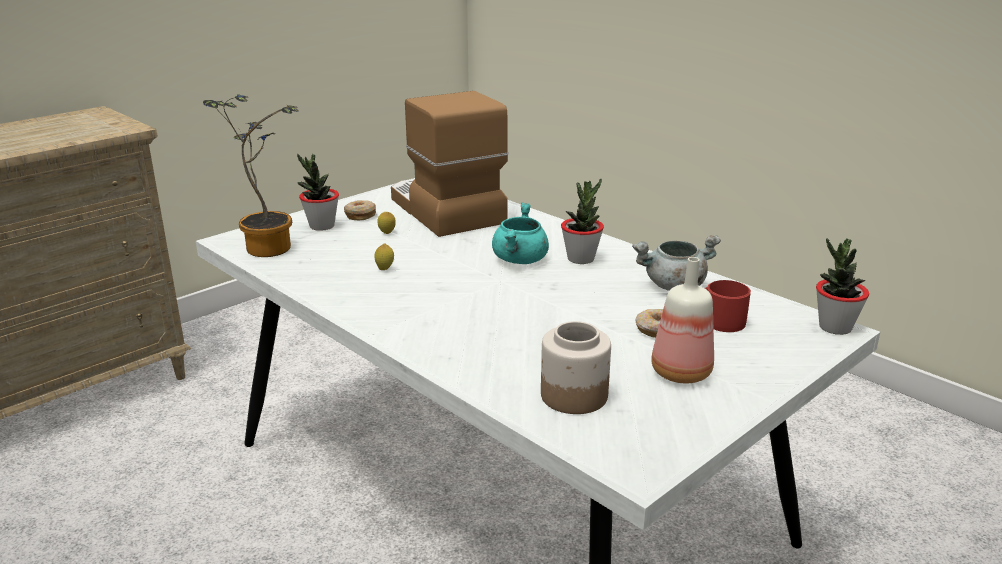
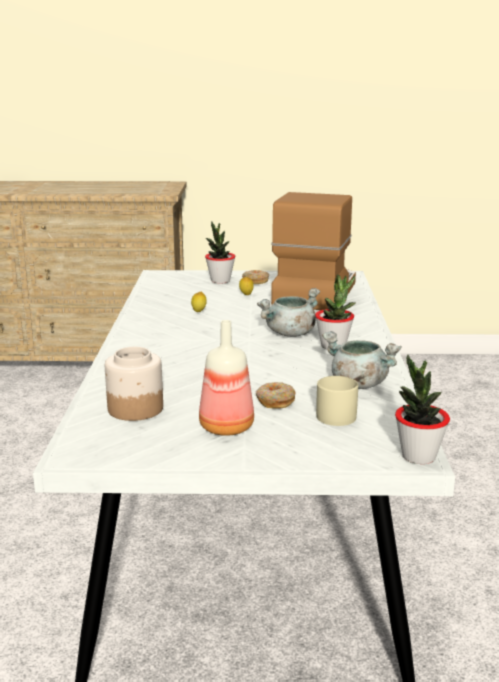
camera: 45 degrees right, 5 degrees down
(268, 246) = (169, 282): potted plant -> none
(520, 260) = (290, 334): turquoise cooking pot -> grey cooking pot
(720, 320) = (336, 414): red mug -> beige mug

